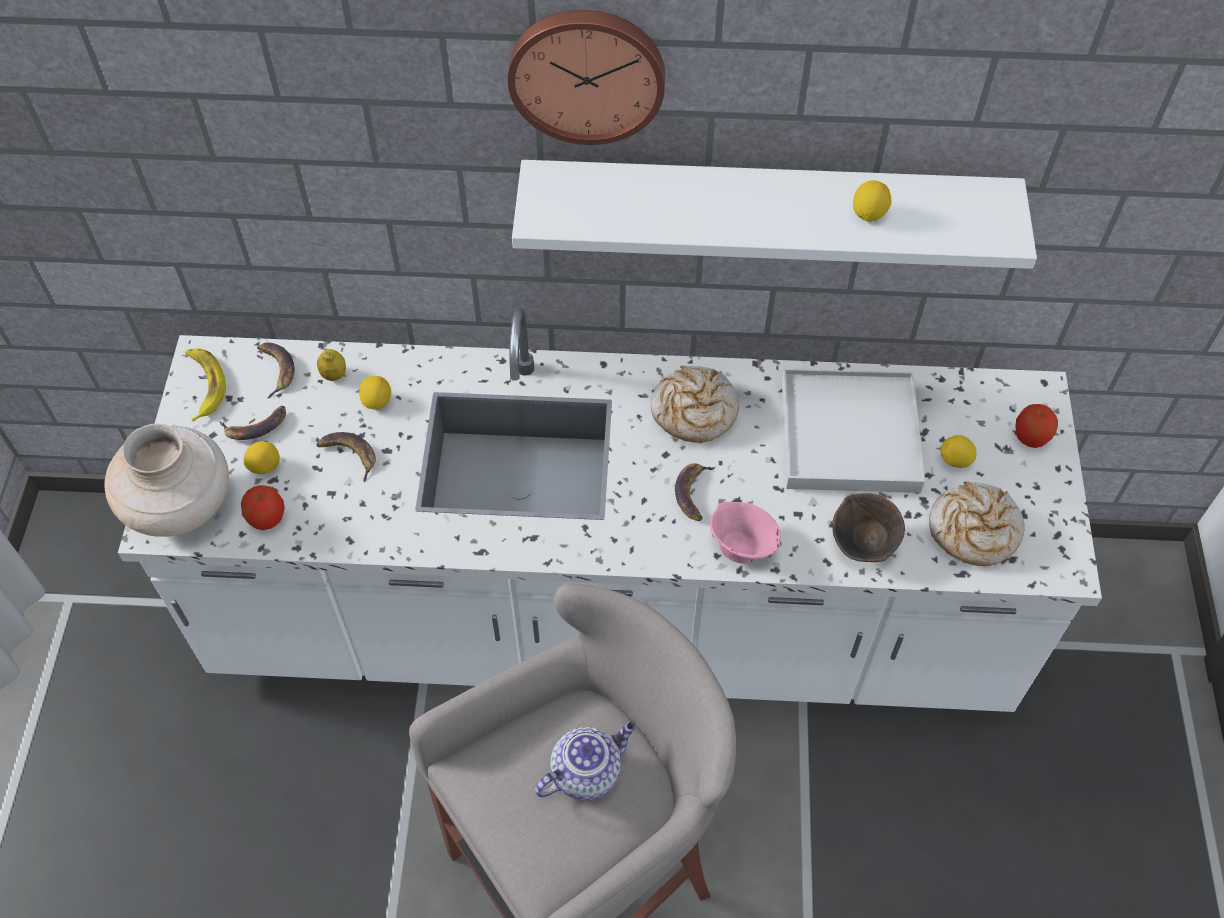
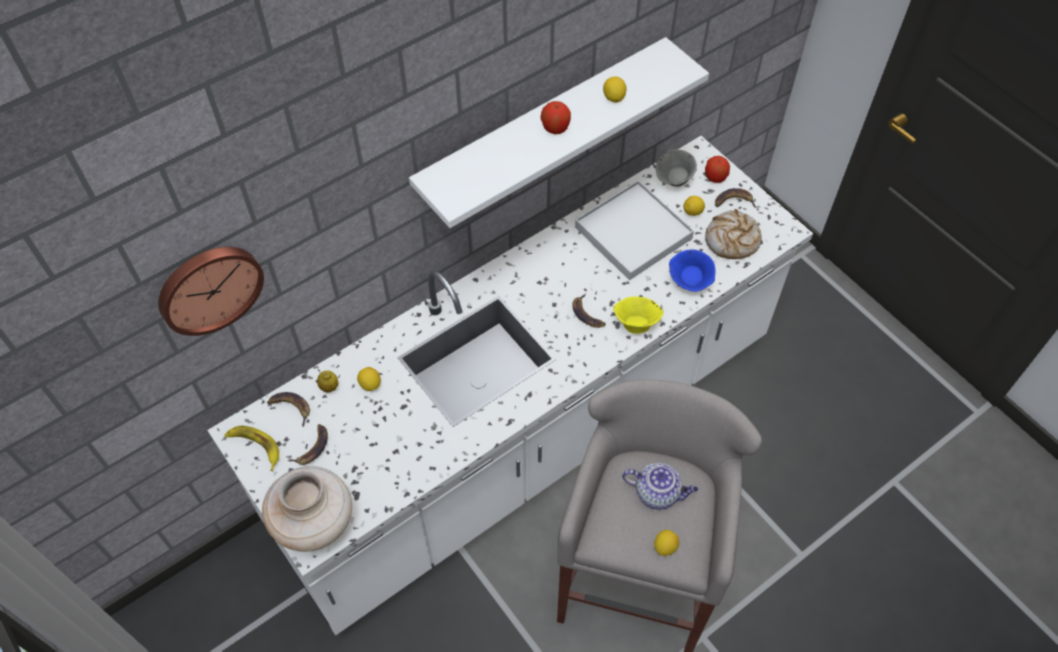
camera: 40 degrees left, 0 degrees up
(264, 466) = (341, 465): lemon -> lemon (665, 547)
(267, 518) = (373, 491): apple -> apple (555, 128)
(349, 455) = (384, 424): banana -> banana (733, 201)
(587, 73) = (441, 101): wall clock -> wall clock (209, 287)
(587, 771) = (658, 493): teapot -> teapot turned 90 degrees clockwise
(693, 411) = (547, 272): bread -> none
(741, 546) = (635, 323): pink bowl -> yellow bowl
(864, 544) = (690, 281): brown bowl -> blue bowl
(970, 405) = (674, 180): none -> grey bowl

